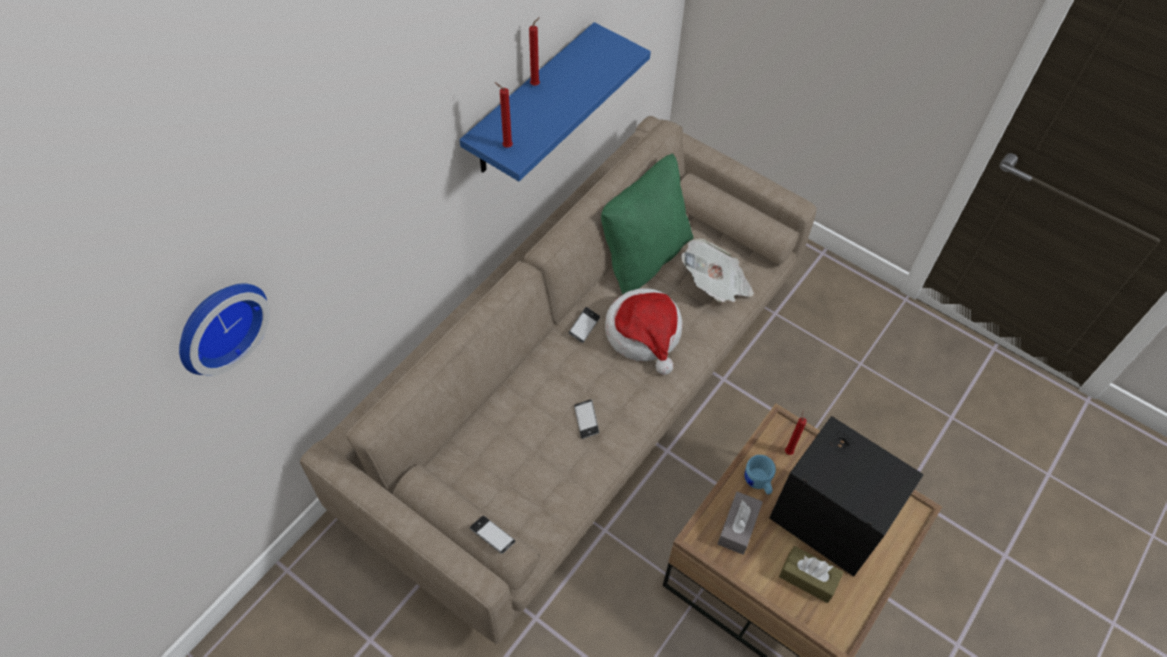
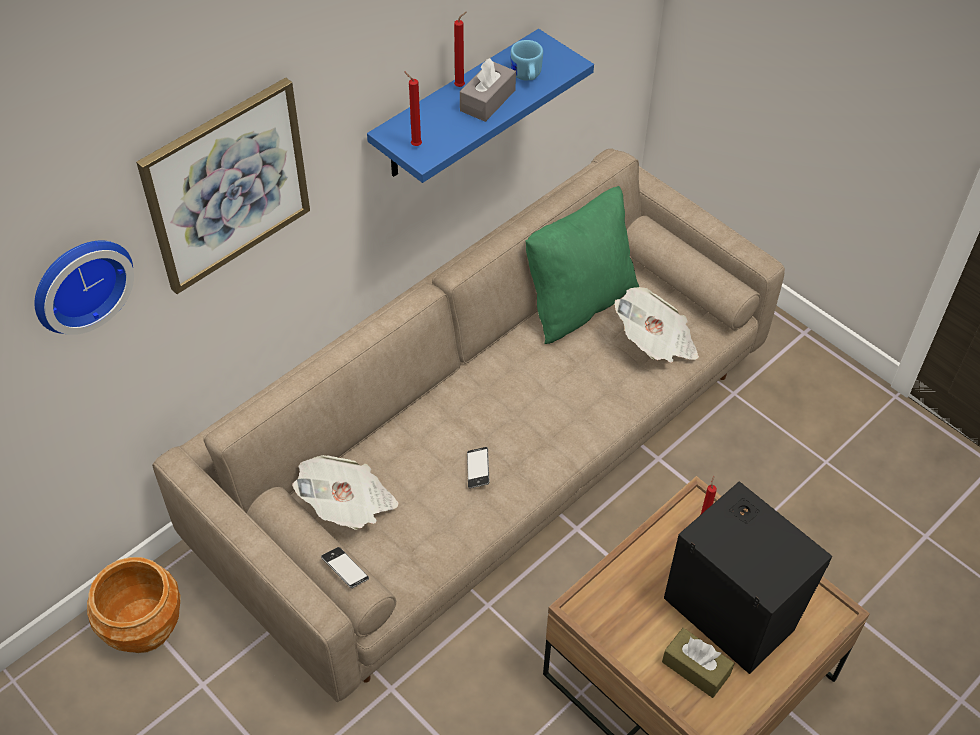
camera: 10 degrees right, 5 degrees down
(308, 594) = (144, 626): none -> brown planter
(343, 209) = (226, 185): none -> picture
(479, 469) = (348, 505): none -> newspaper
(584, 326) = (495, 370): phone -> none
(644, 334) = (562, 386): hat -> none
(738, 527) = (626, 602): grey tissue box -> grey tissue box (487, 100)
(758, 483) = (659, 559): blue mug -> blue mug (526, 77)

